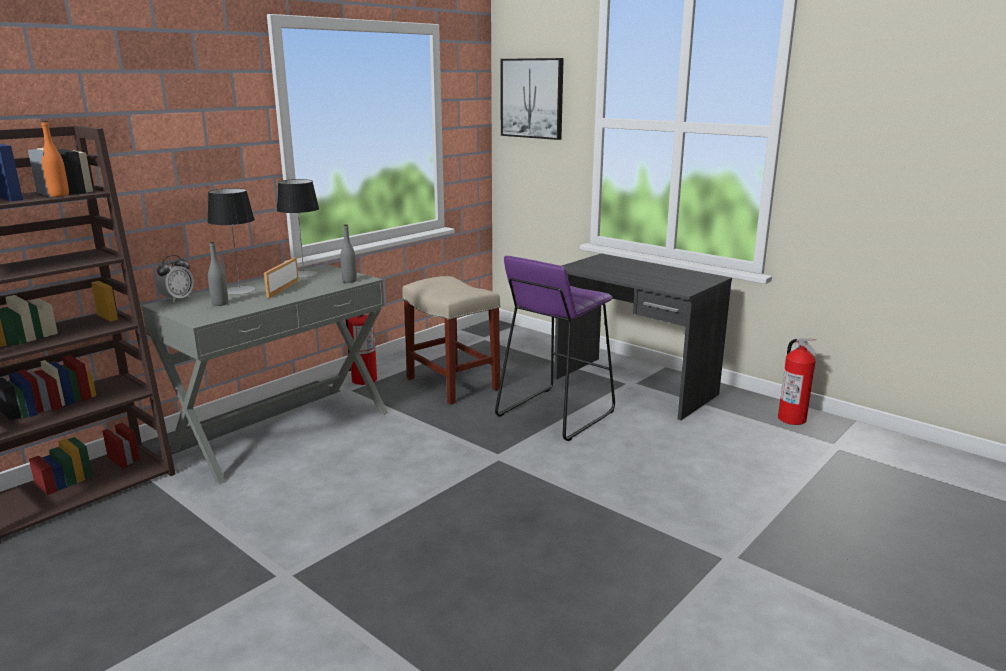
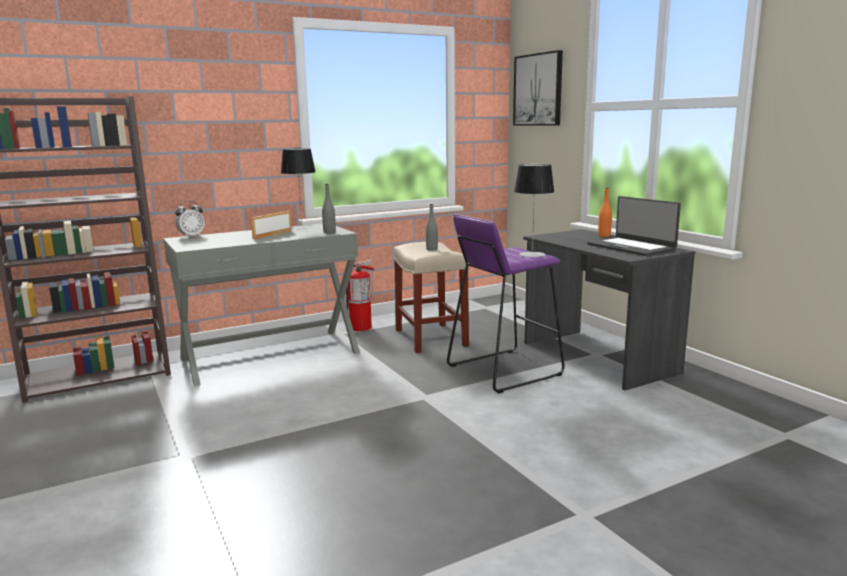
camera: 20 degrees right, 5 degrees down
(59, 195) = (99, 145): orange bottle -> orange bottle (604, 235)
(220, 304) = (215, 240): grey bottle -> grey bottle (432, 249)
(240, 290) = (241, 234): table lamp -> table lamp (532, 254)
(672, 276) = (631, 247): none -> laptop
(791, 419) = (751, 404): fire extinguisher -> none

